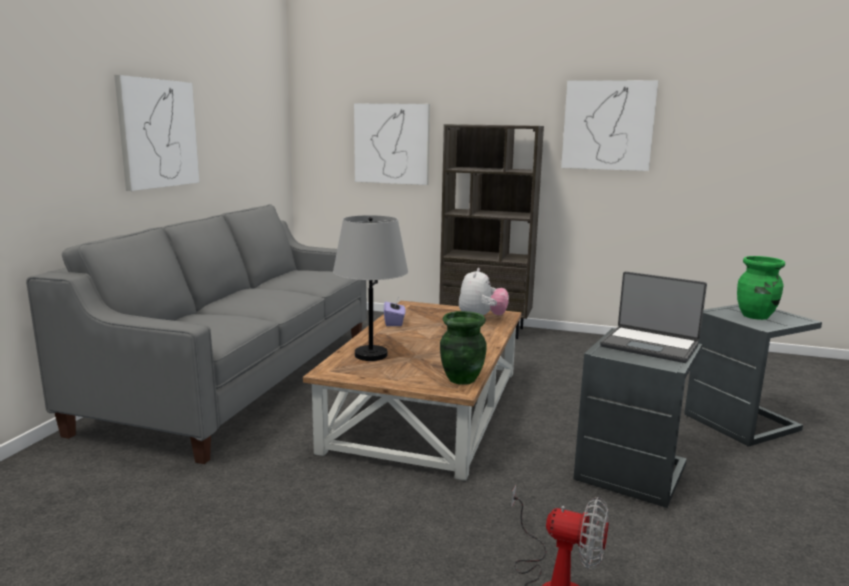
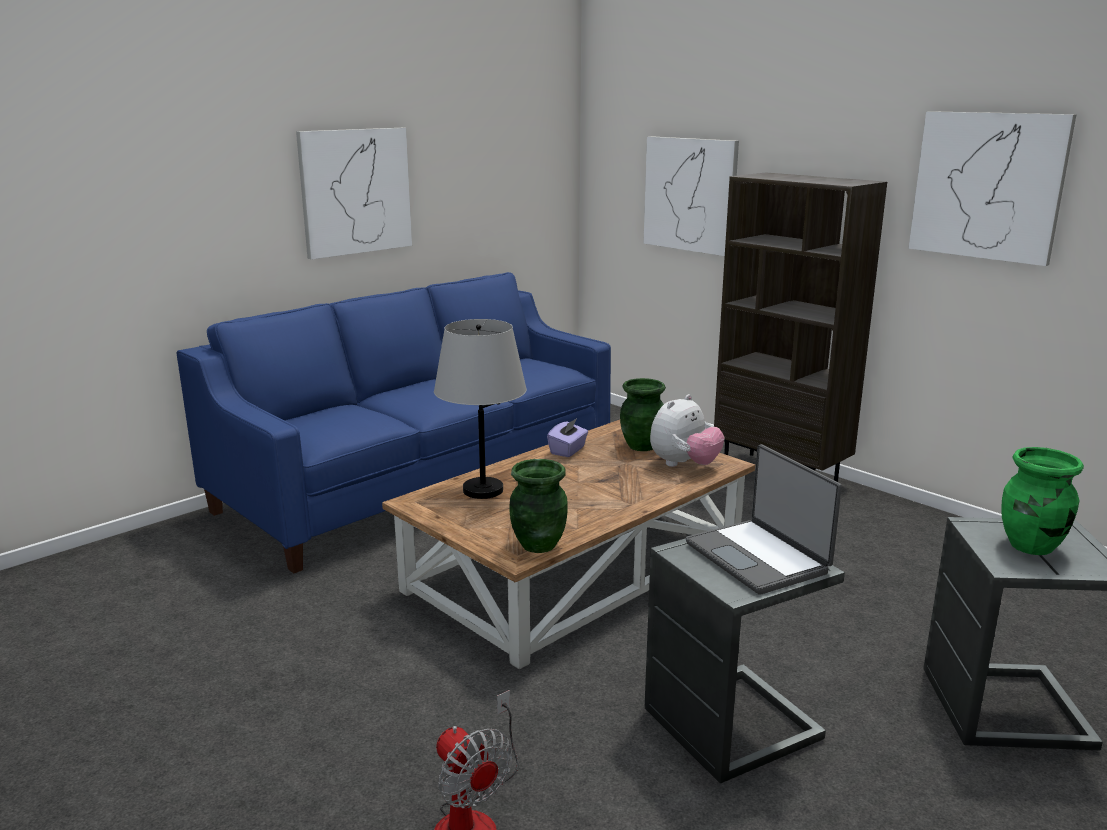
camera: 30 degrees right, 5 degrees up
(241, 378) = (419, 482): grey sofa -> blue sofa
(439, 312) = (642, 446): none -> green vase

